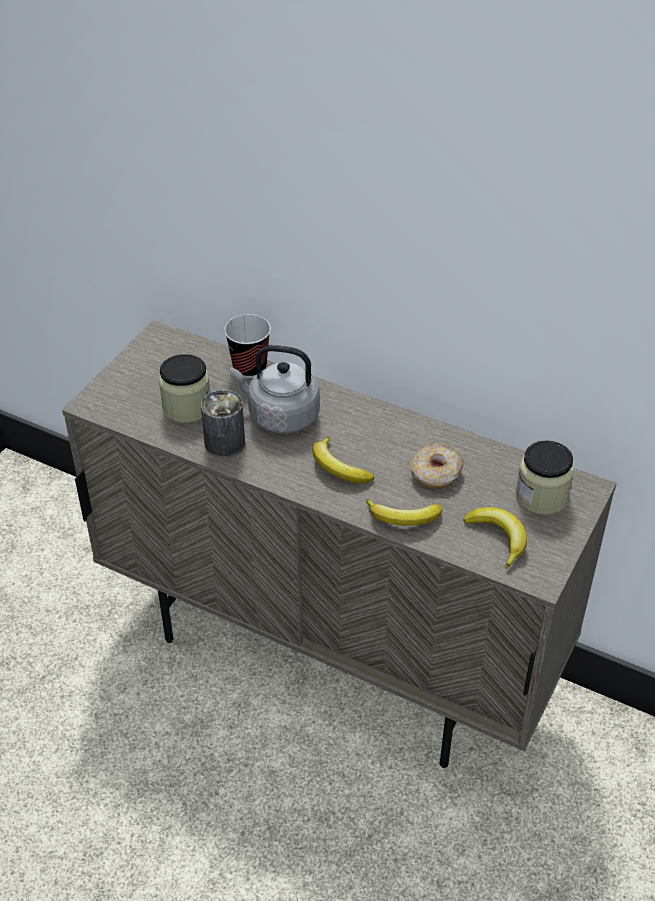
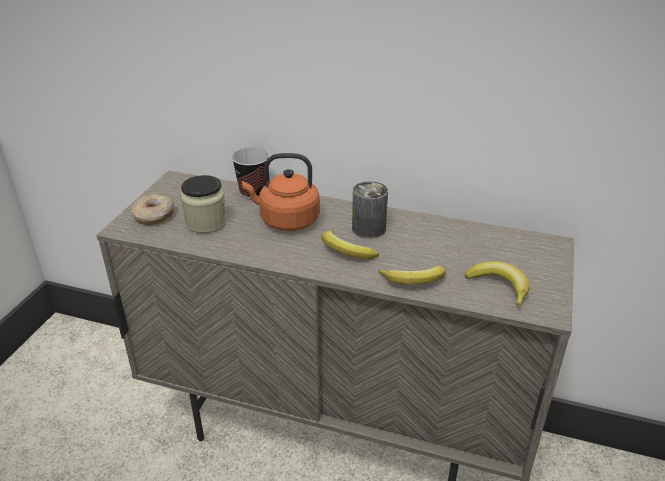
camera: 10 degrees left, 10 degrees down
(224, 443) = (243, 244): can -> can (368, 229)
(280, 416) = (286, 221): grey kettle -> orange kettle
(436, 474) = (428, 246): donut -> donut (154, 216)
(541, 496) = (520, 253): jar -> none

